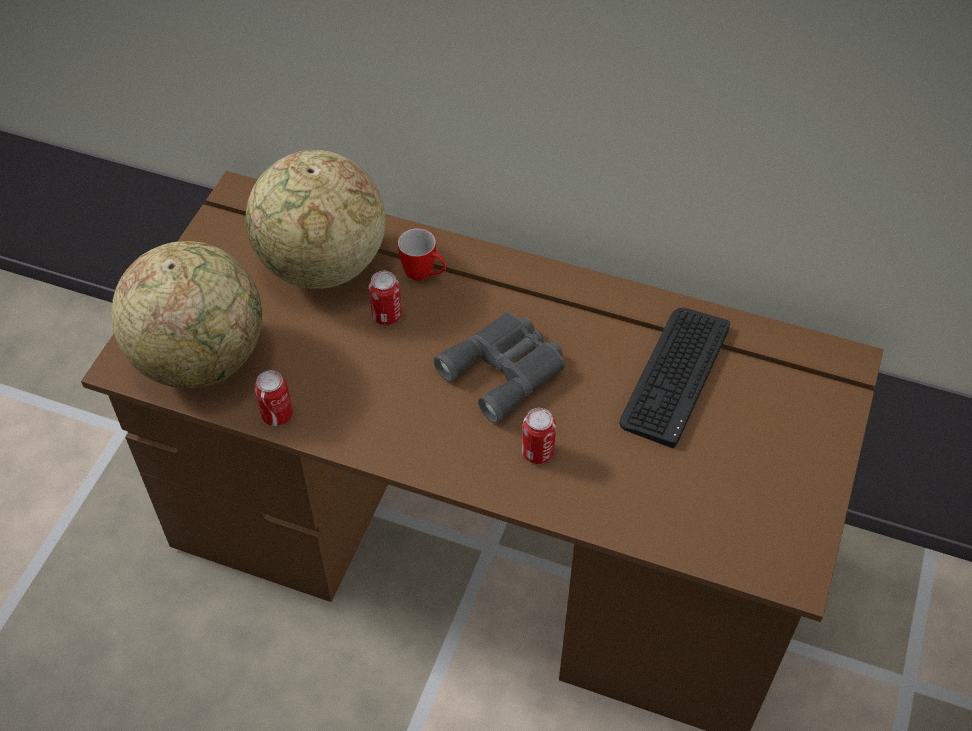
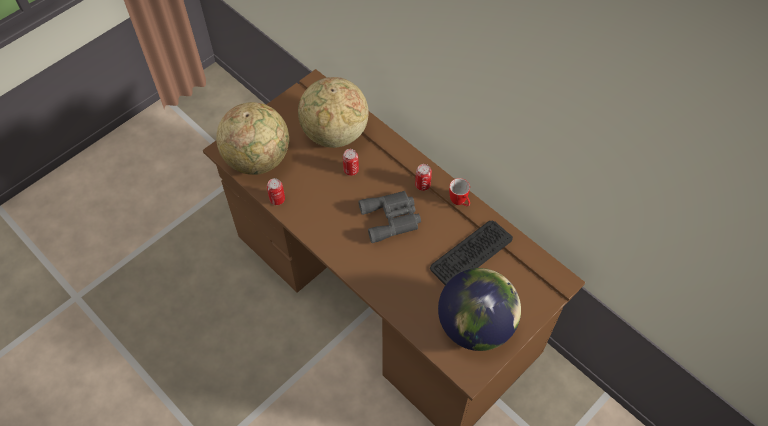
camera: 25 degrees right, 5 degrees up
(425, 275) = (379, 156): mug -> mug (460, 202)
(537, 452) = (384, 264): can -> can (422, 185)
(754, 490) = (475, 325): none -> globe

